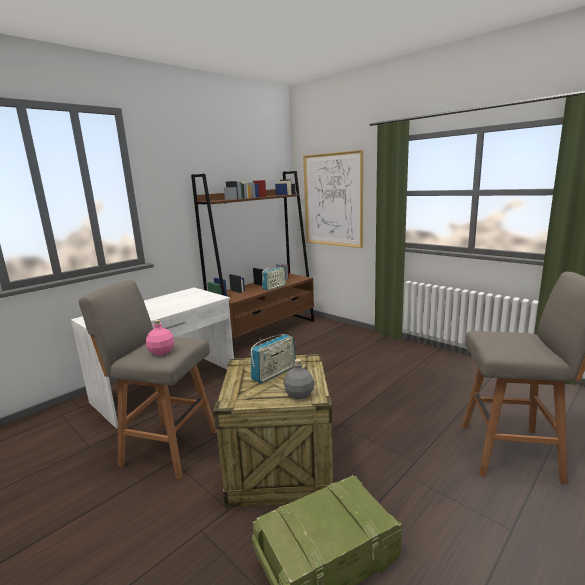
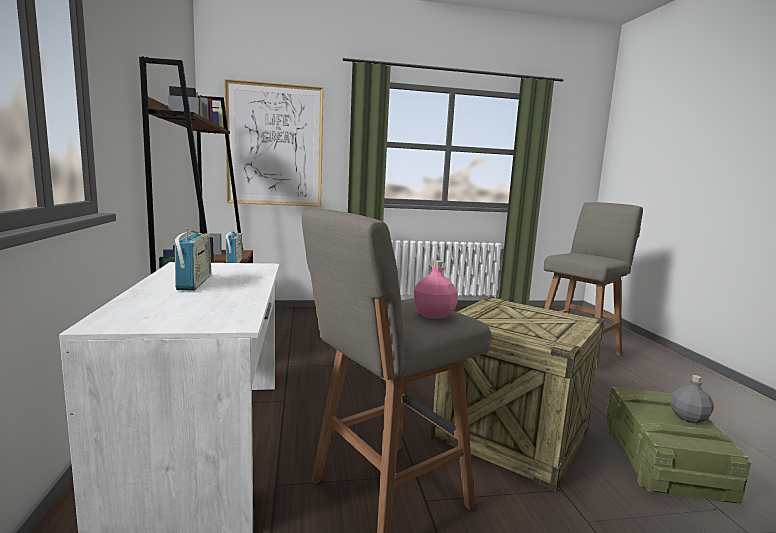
camera: 55 degrees left, 5 degrees down
(274, 373) = (511, 316): radio -> radio (194, 283)
(299, 394) = (573, 321): grey bottle -> grey bottle (688, 417)

